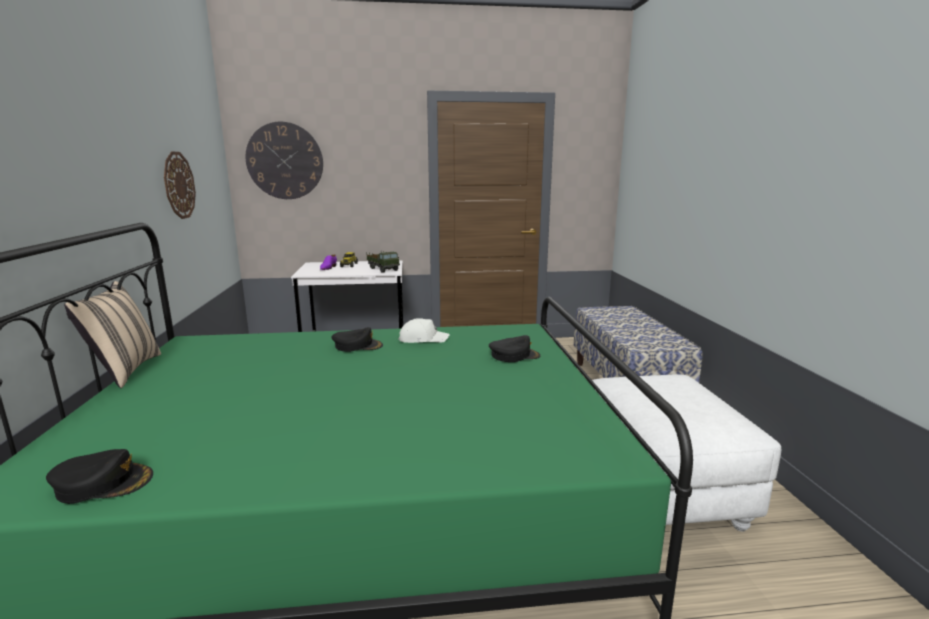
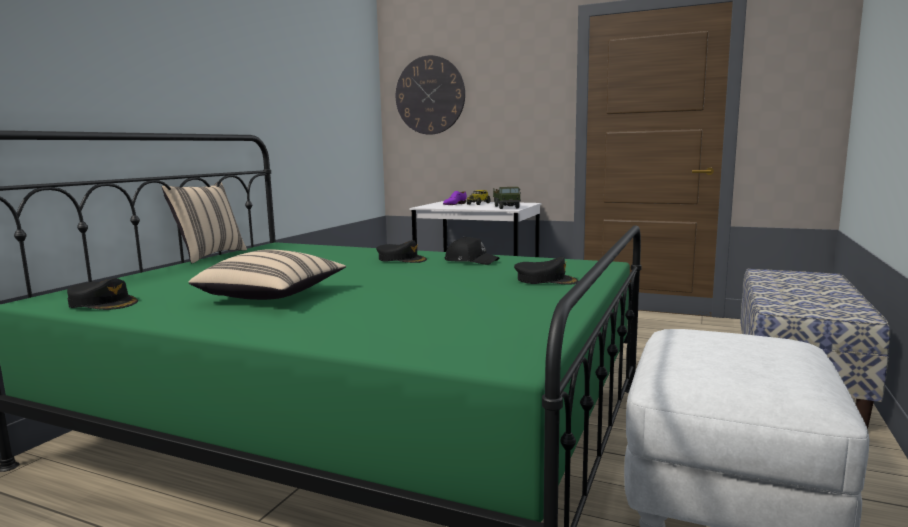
camera: 30 degrees right, 5 degrees down
(179, 185) = (311, 112): wall clock -> none
(306, 424) = (272, 296): none -> beige pillow
(423, 339) = (471, 261): white cap -> black cap

